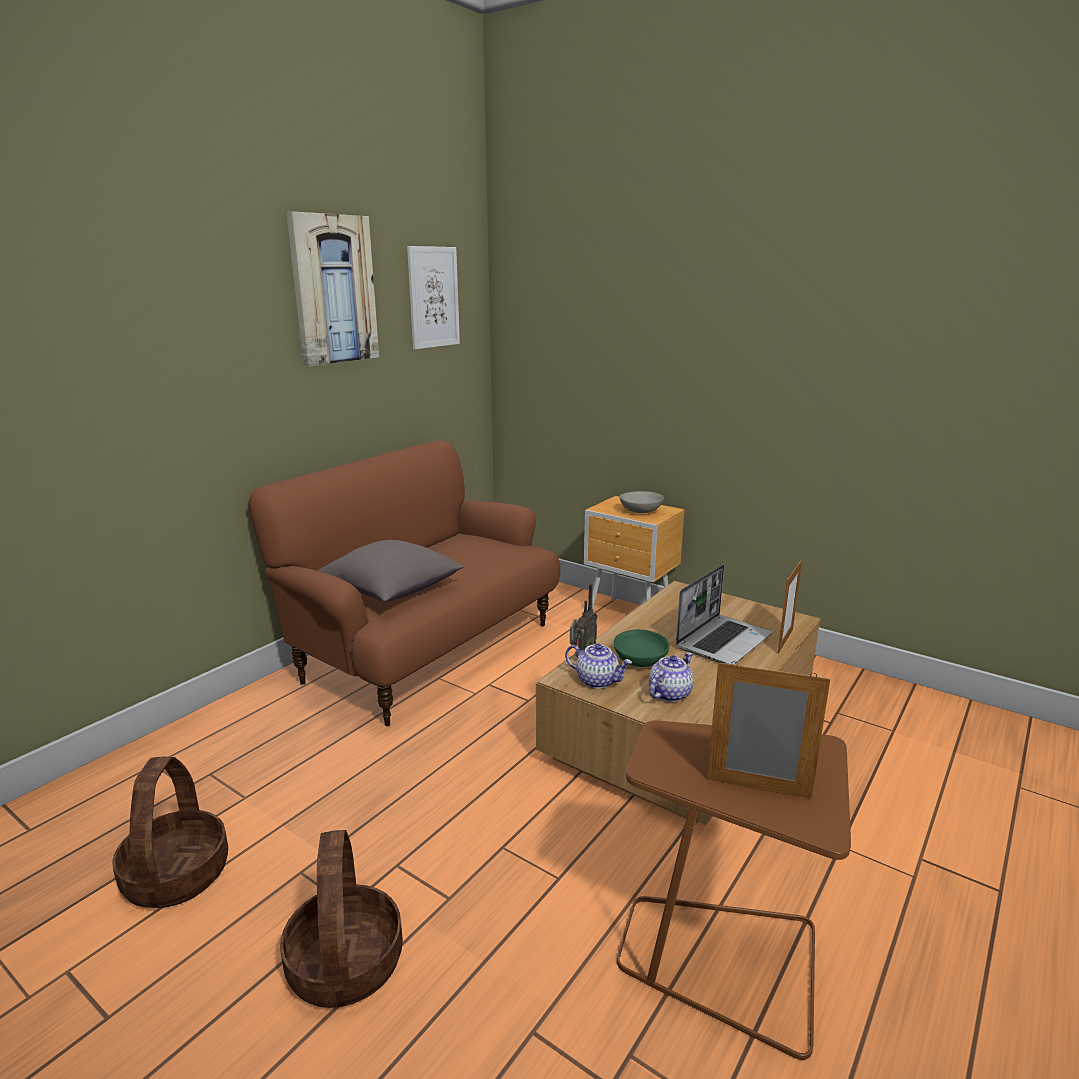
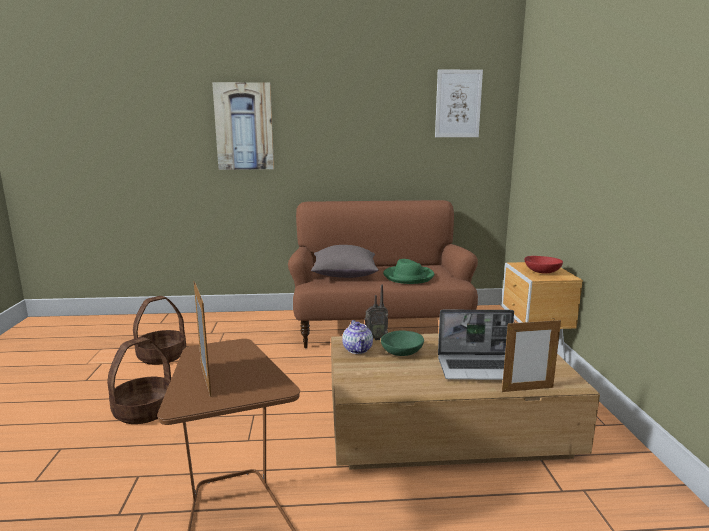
camera: 50 degrees right, 5 degrees down
(333, 290) = (374, 96): picture -> picture (244, 126)
(472, 563) = (408, 277): none -> green hat
(641, 511) = (541, 272): grey bowl -> red bowl
(669, 693) = (378, 372): teapot -> none

